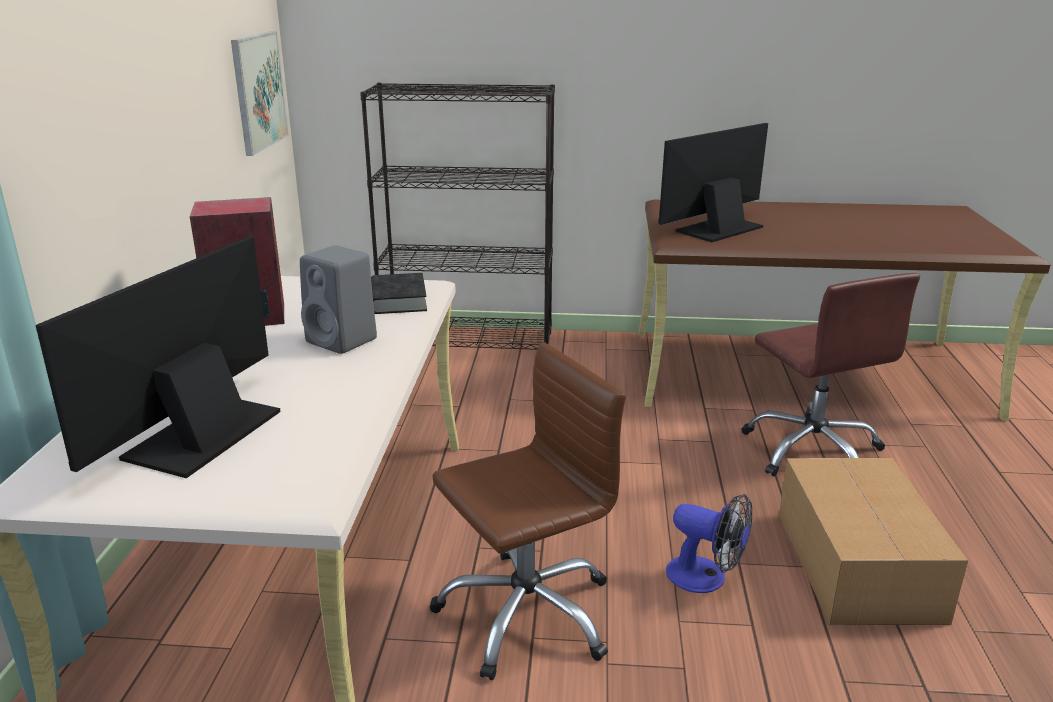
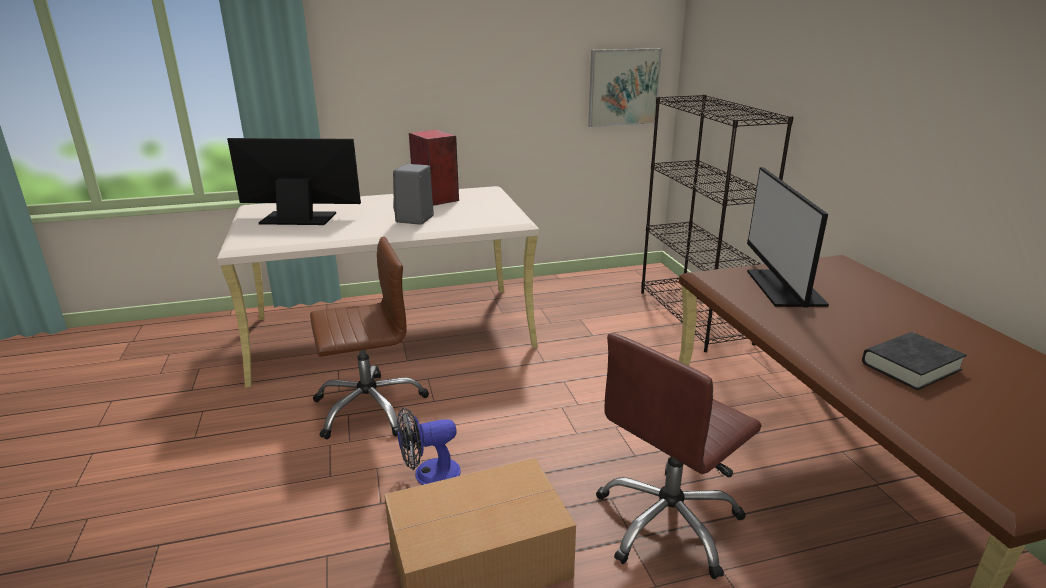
camera: 70 degrees right, 0 degrees up
(398, 300) = (484, 219): black book -> black book (910, 366)
(526, 613) = (369, 407): brown office chair -> brown office chair turned 60 degrees counterclockwise
(706, 578) = (429, 475): fan -> fan turned 60 degrees clockwise
(718, 229) = (783, 288): monitor -> monitor turned 120 degrees counterclockwise

